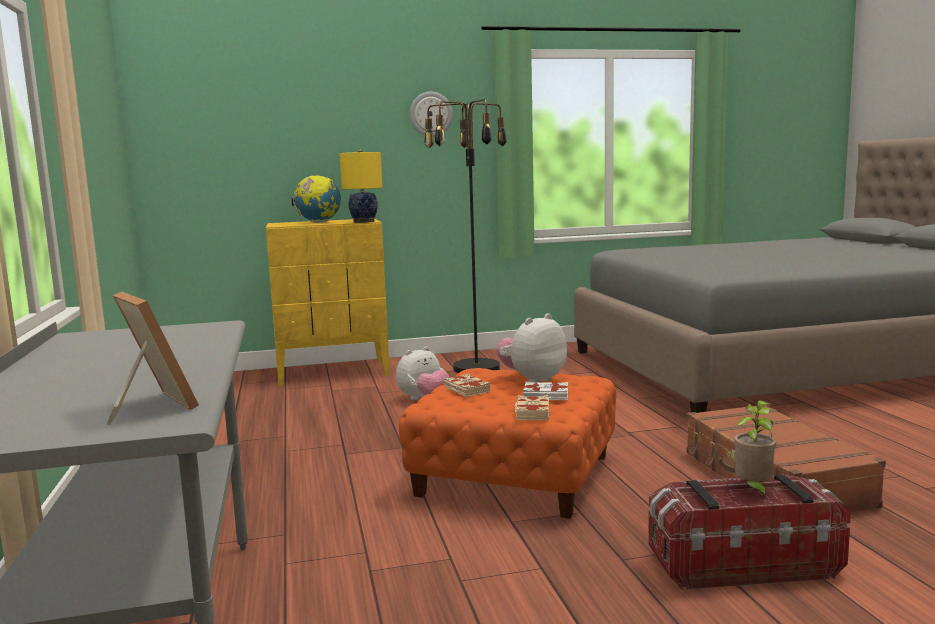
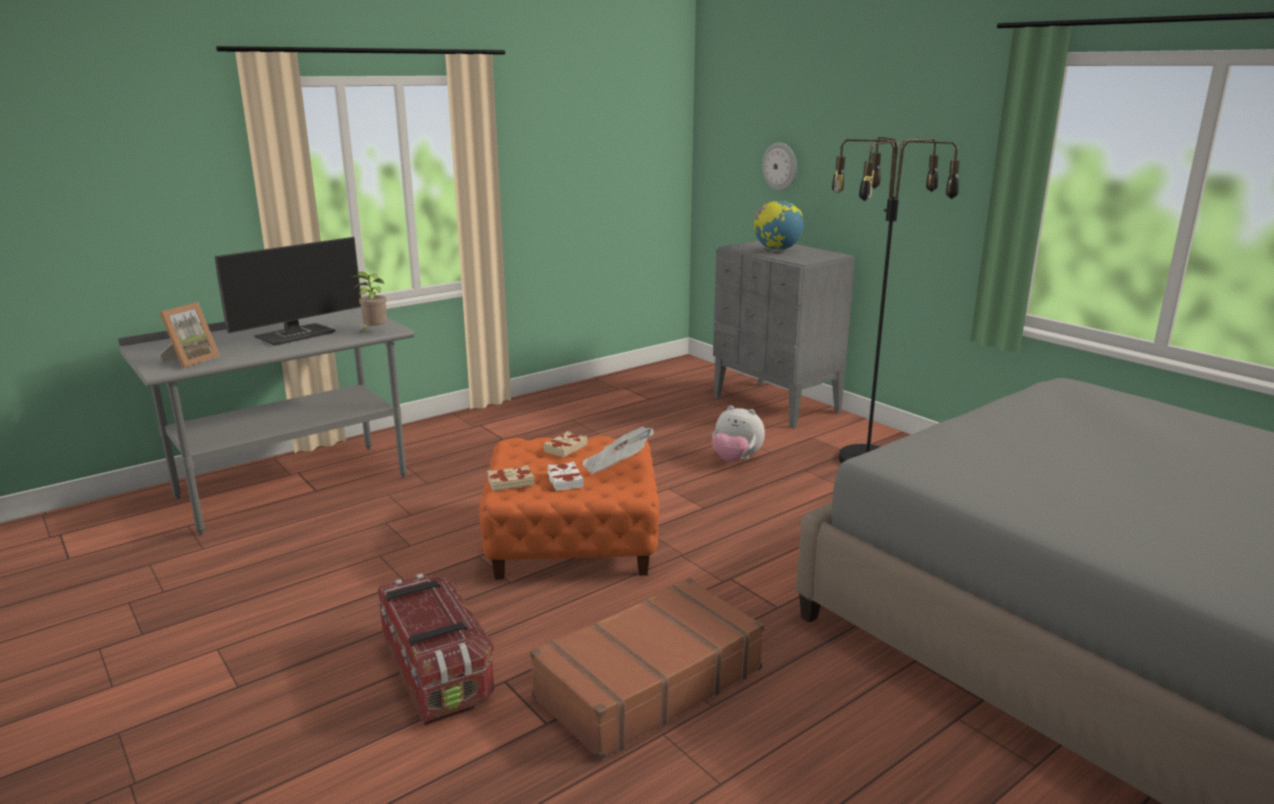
camera: 65 degrees right, 10 degrees up
(136, 358) = (296, 335): none -> monitor
(334, 372) = (775, 405): yellow dresser -> grey dresser
(363, 222) = (797, 260): yellow table lamp -> none
(430, 114) = (935, 139): wall clock -> wall clock (780, 166)
(532, 380) = (616, 467): plush toy -> newspaper
(753, 490) = (441, 618): potted plant -> potted plant (374, 331)

